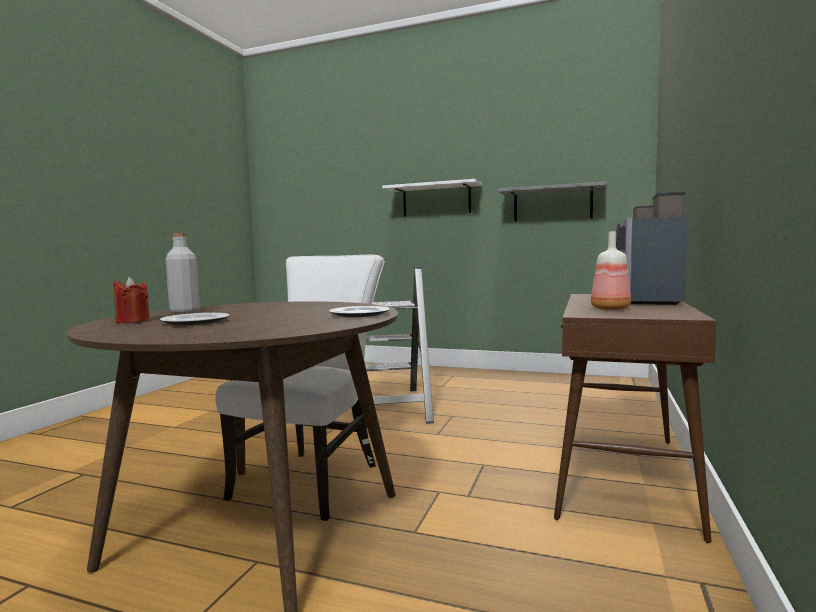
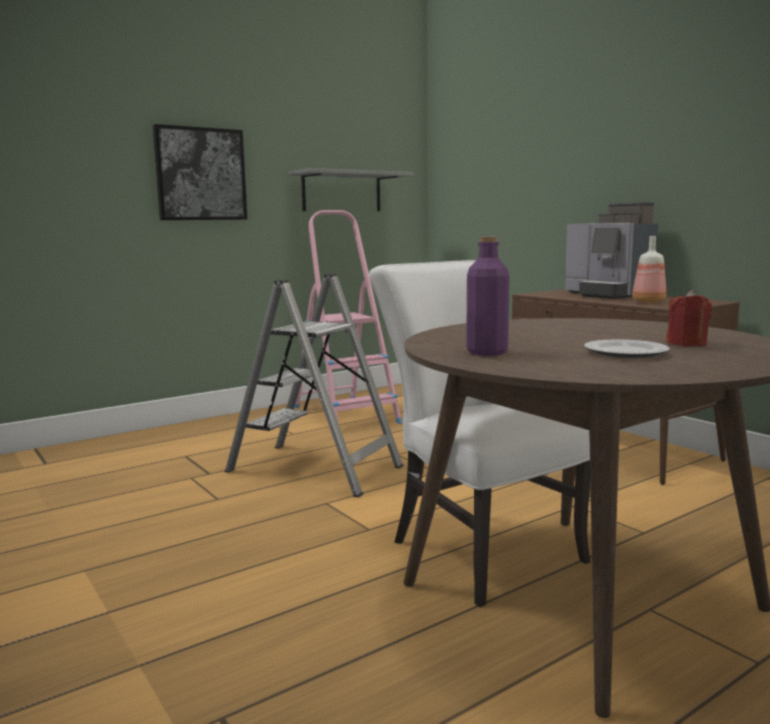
camera: 55 degrees left, 5 degrees up
(133, 321) = (573, 366): red candle -> red candle (686, 344)
(185, 312) = (487, 352): grey bottle -> purple bottle
(360, 314) = (641, 325): plate -> none
(436, 200) = (200, 174): white shelf -> picture
(504, 385) = (346, 415): none -> pink step ladder

